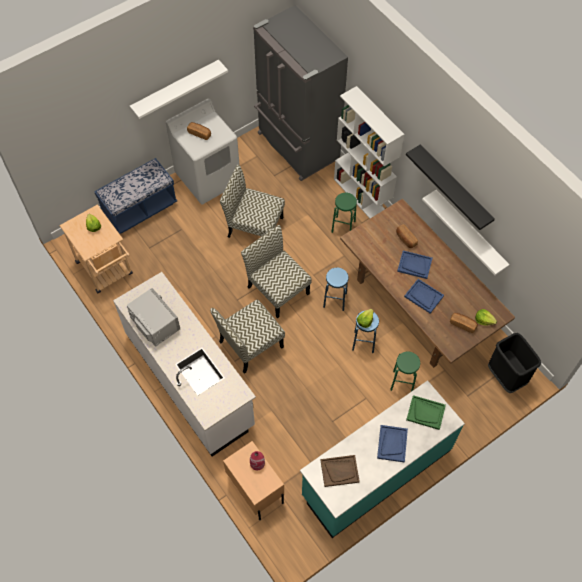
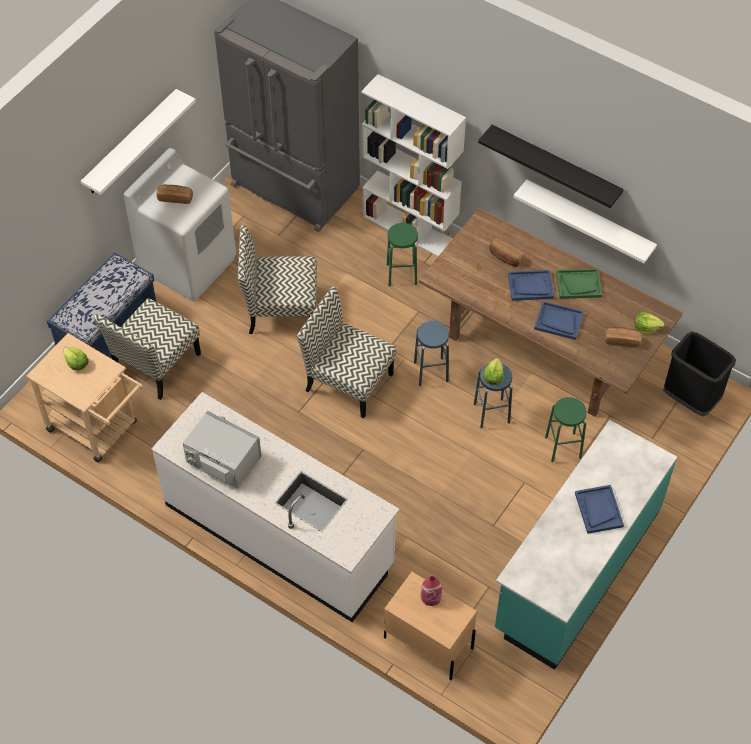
camera: 20 degrees left, 5 degrees down
(250, 345) = (342, 464): chair -> chair (156, 364)
(339, 471) = (547, 564): brown tray -> none
(426, 413) = (624, 459): green tray -> green tray (578, 284)

